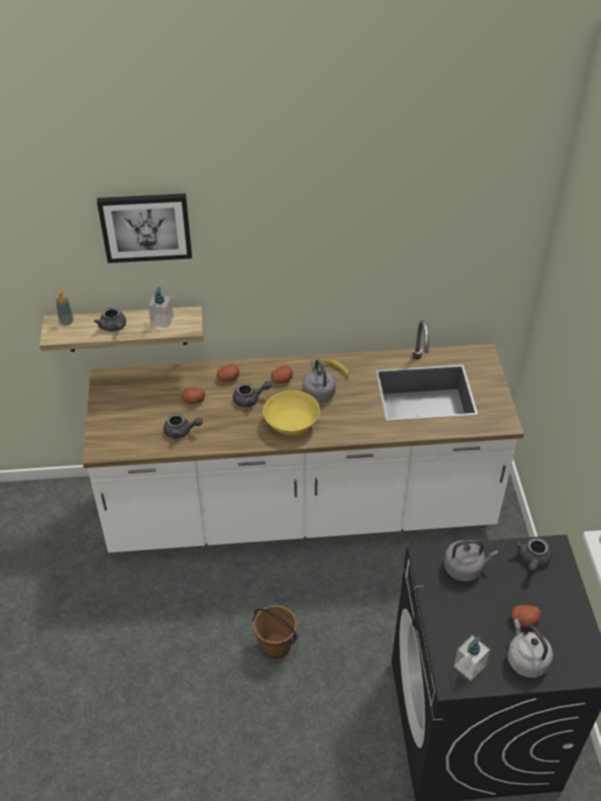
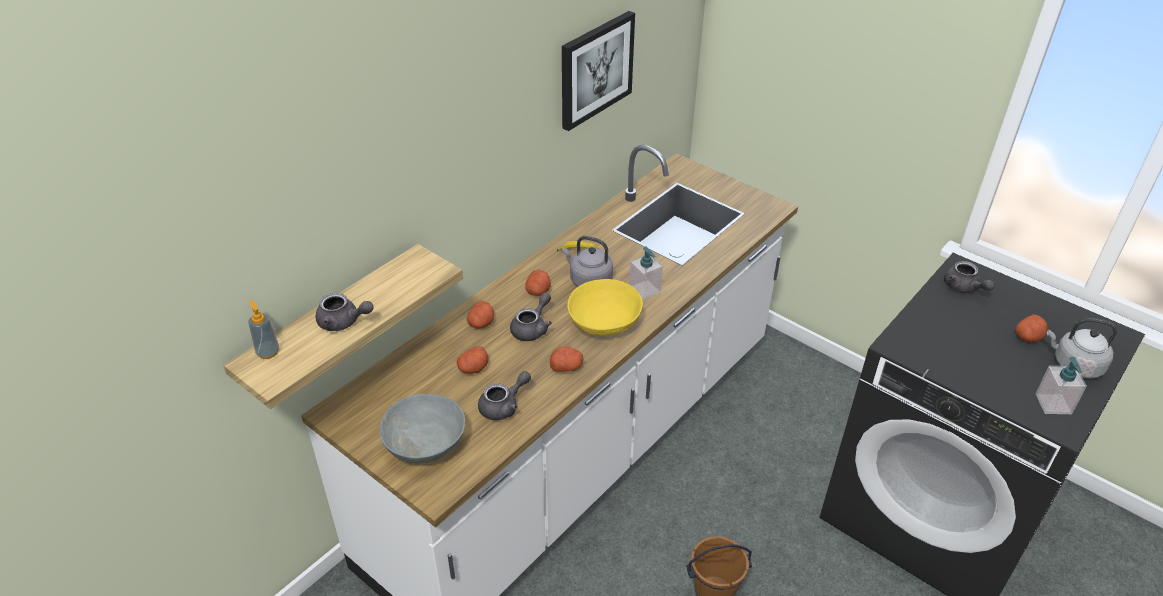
camera: 45 degrees left, 5 degrees down
(123, 424) = (426, 444): none -> grey bowl
(146, 227) = (344, 146): picture -> picture (595, 69)
(162, 321) = (394, 282): soap dispenser -> soap dispenser (644, 290)
(239, 433) = (566, 366): none -> potato
(465, 568) = (933, 330): grey kettle -> none

